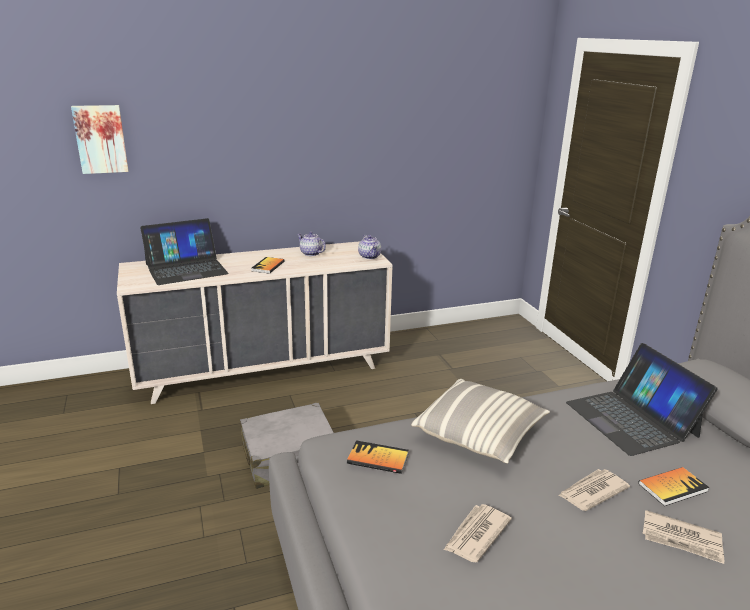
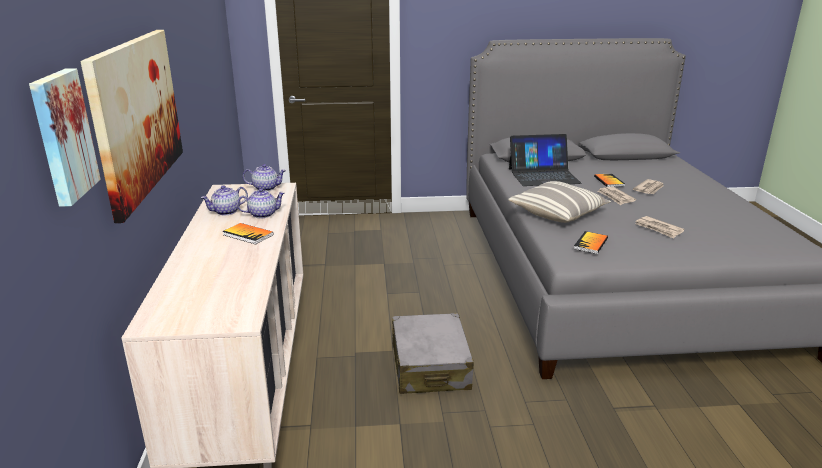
camera: 75 degrees left, 0 degrees up
(186, 269) = (208, 283): laptop -> none
(225, 152) = (137, 116): none -> picture
(310, 264) = (263, 214): none -> teapot

